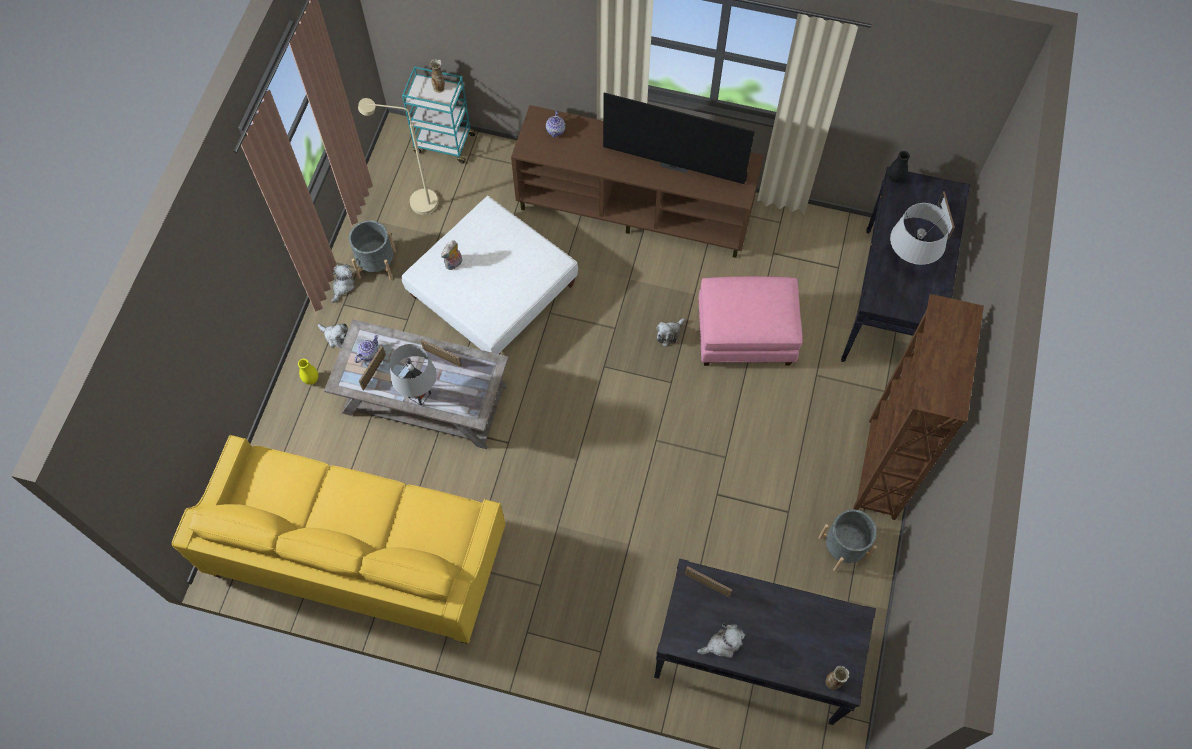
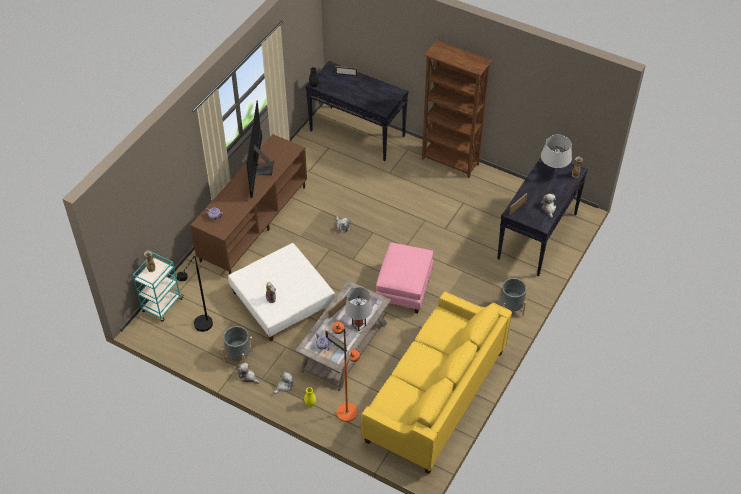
camera: 75 degrees left, 15 degrees down
(306, 433) = (347, 412): none -> orange floor lamp
(415, 203) = (201, 328): beige floor lamp -> black floor lamp
(676, 162) = (261, 169): television -> television turned 150 degrees clockwise
(744, 337) = (356, 195): pink ottoman -> pink ottoman (404, 289)
(843, 548) = (488, 187): grey planter -> grey planter (511, 308)
(909, 259) = (363, 93): grey table lamp -> grey table lamp (553, 171)

